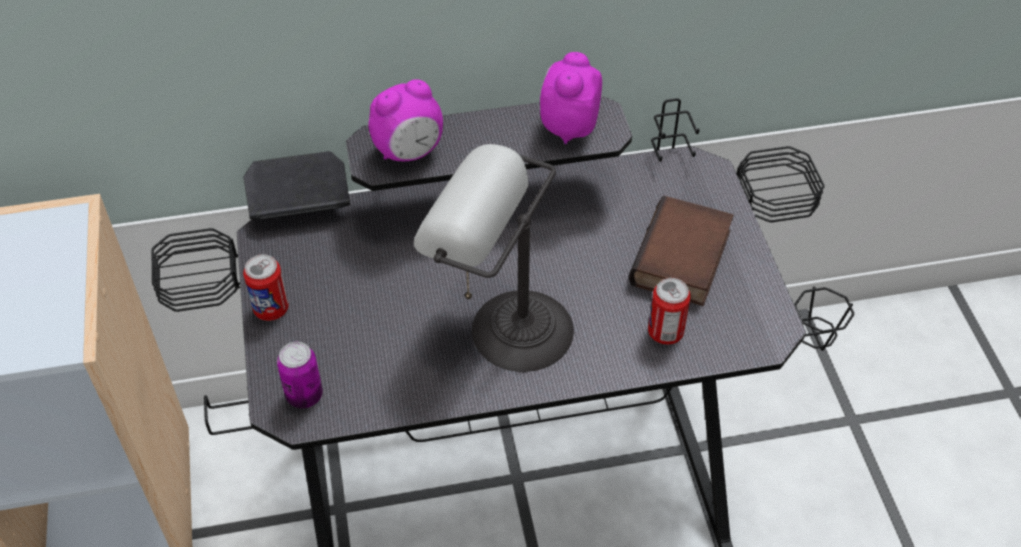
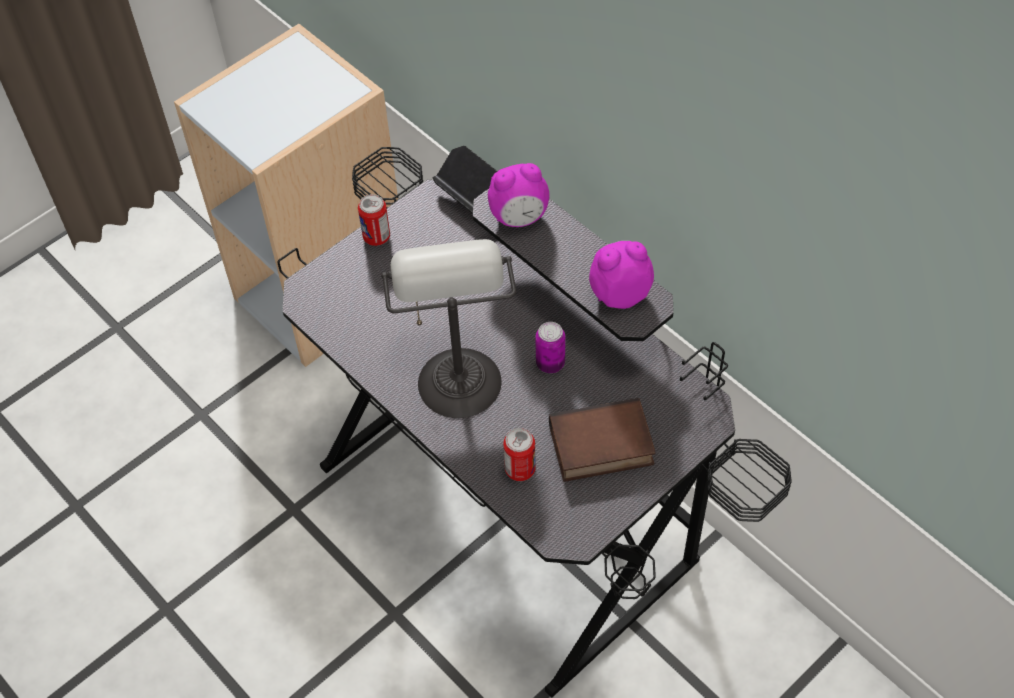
camera: 60 degrees right, 5 degrees up
(304, 395) = (322, 295): can -> can (550, 363)
(409, 152) = (519, 217): alarm clock -> alarm clock turned 45 degrees counterclockwise

